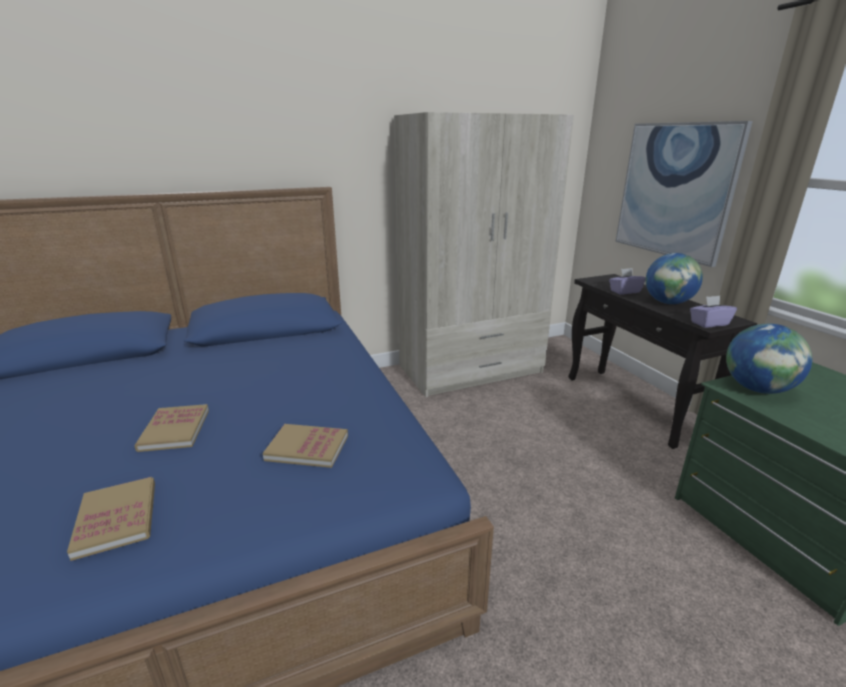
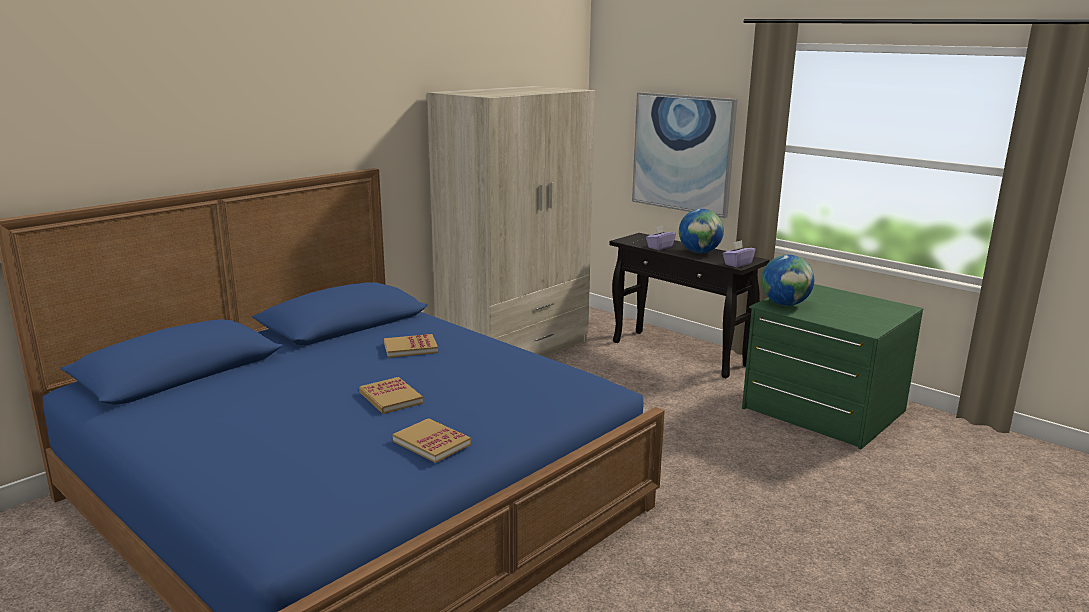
camera: 25 degrees left, 5 degrees down
(307, 447) = (513, 387): book -> book (410, 348)

